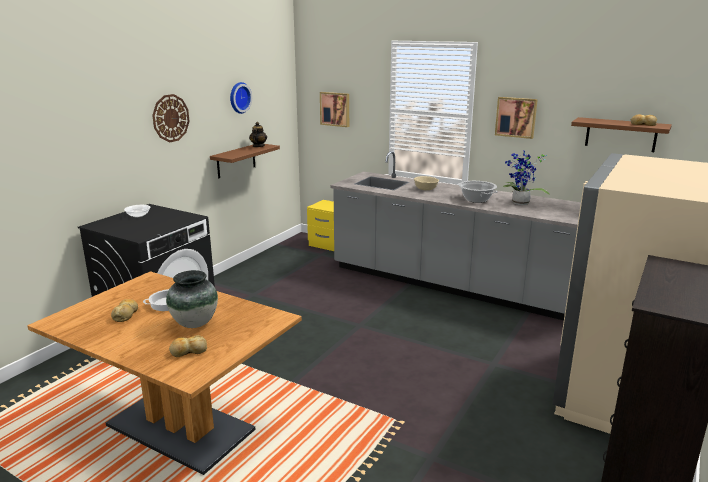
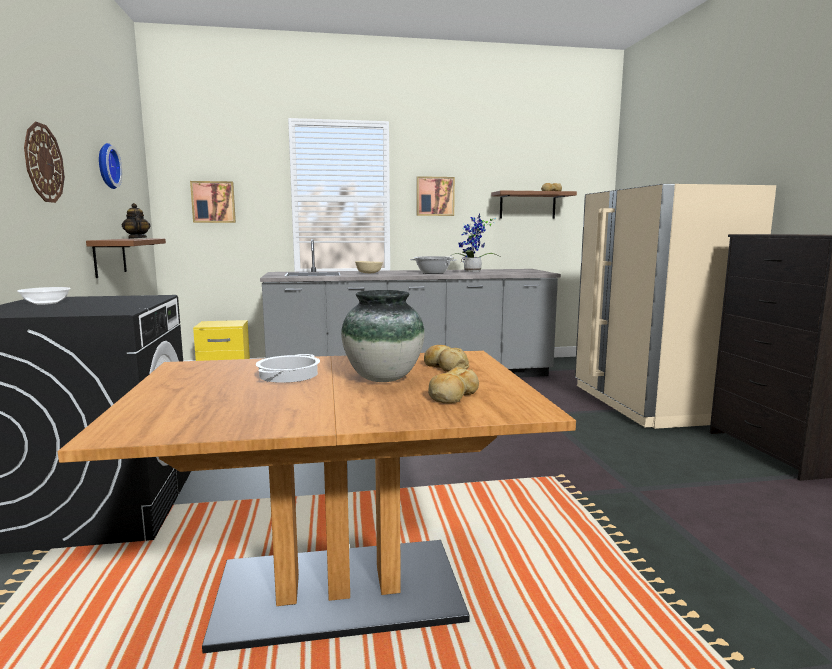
camera: 40 degrees left, 10 degrees down
(126, 314) = (249, 395): bread -> bread (445, 367)

